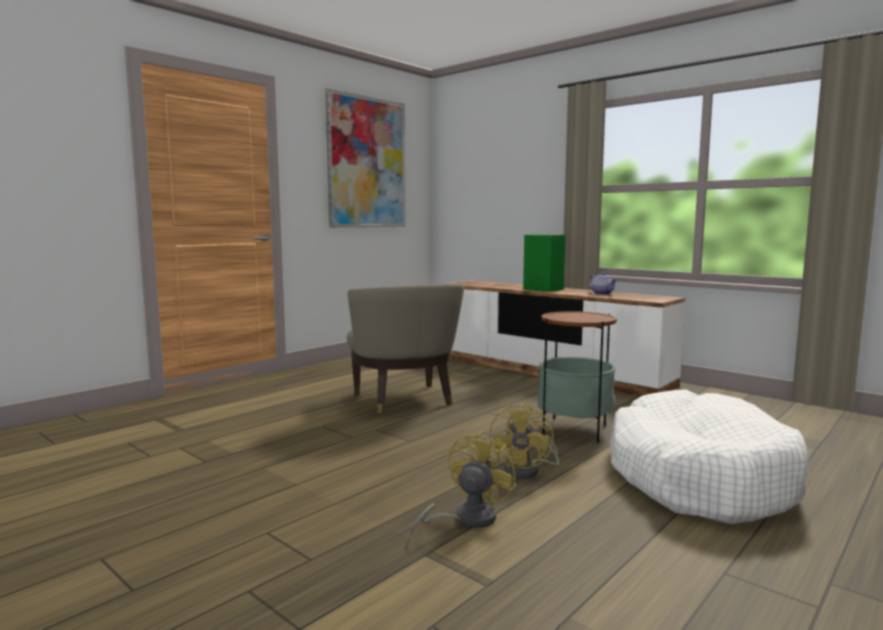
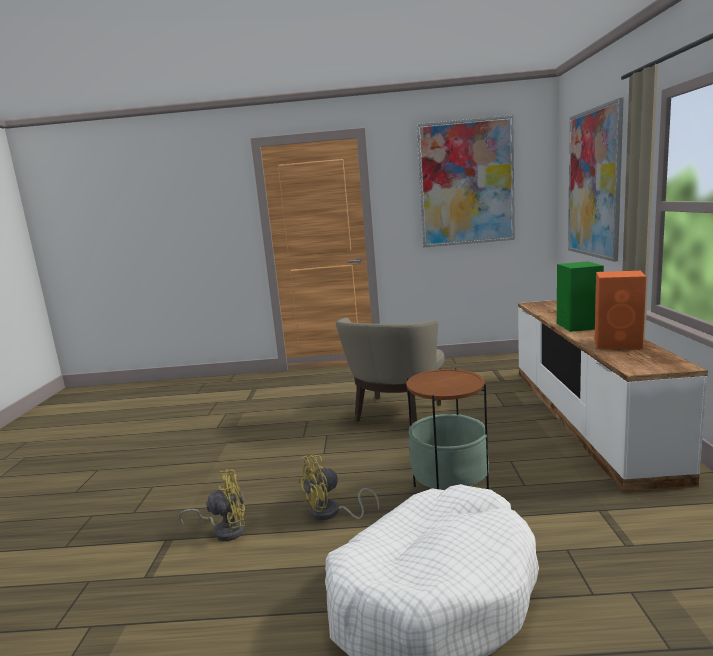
camera: 50 degrees right, 5 degrees up
(498, 175) = (594, 184): none -> picture
(602, 293) = (619, 344): teapot -> orange speaker

